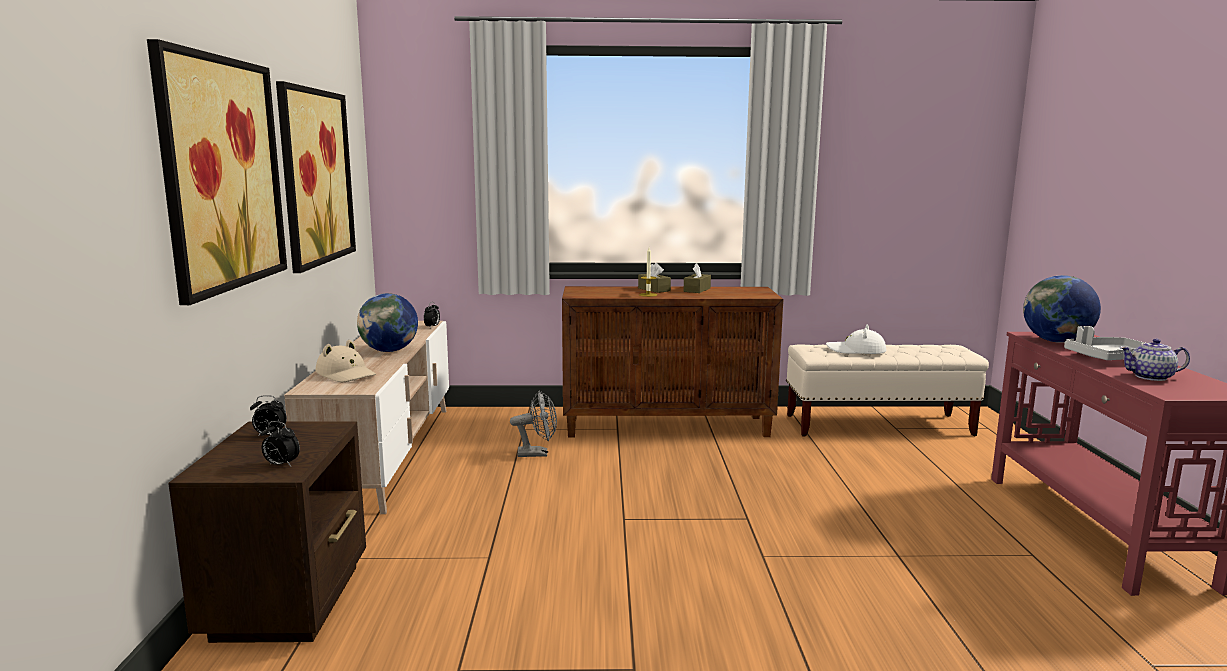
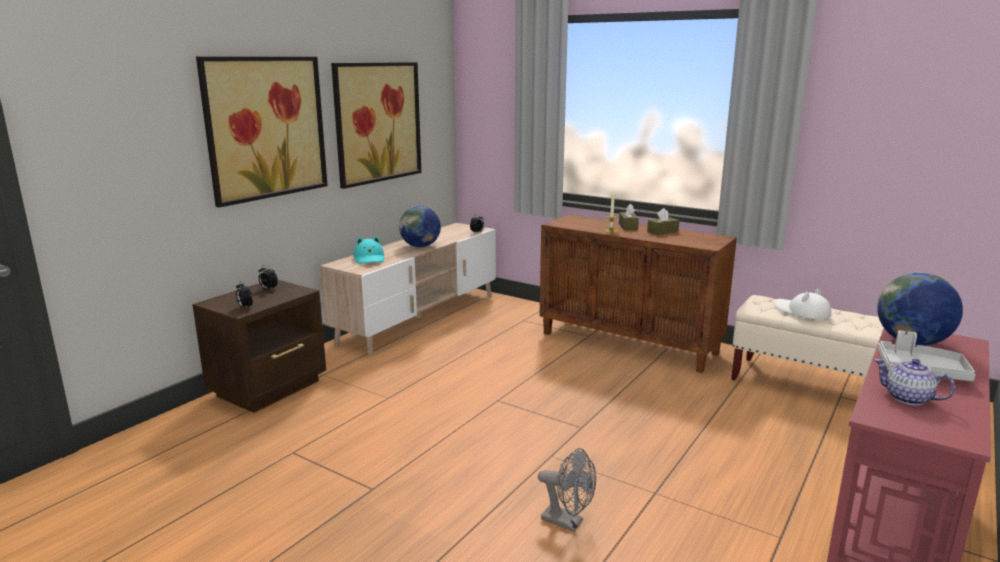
camera: 35 degrees right, 5 degrees up
(346, 374) = (369, 258): beige hat -> turquoise hat
(538, 453) = (507, 340): grey fan -> grey fan (568, 522)

